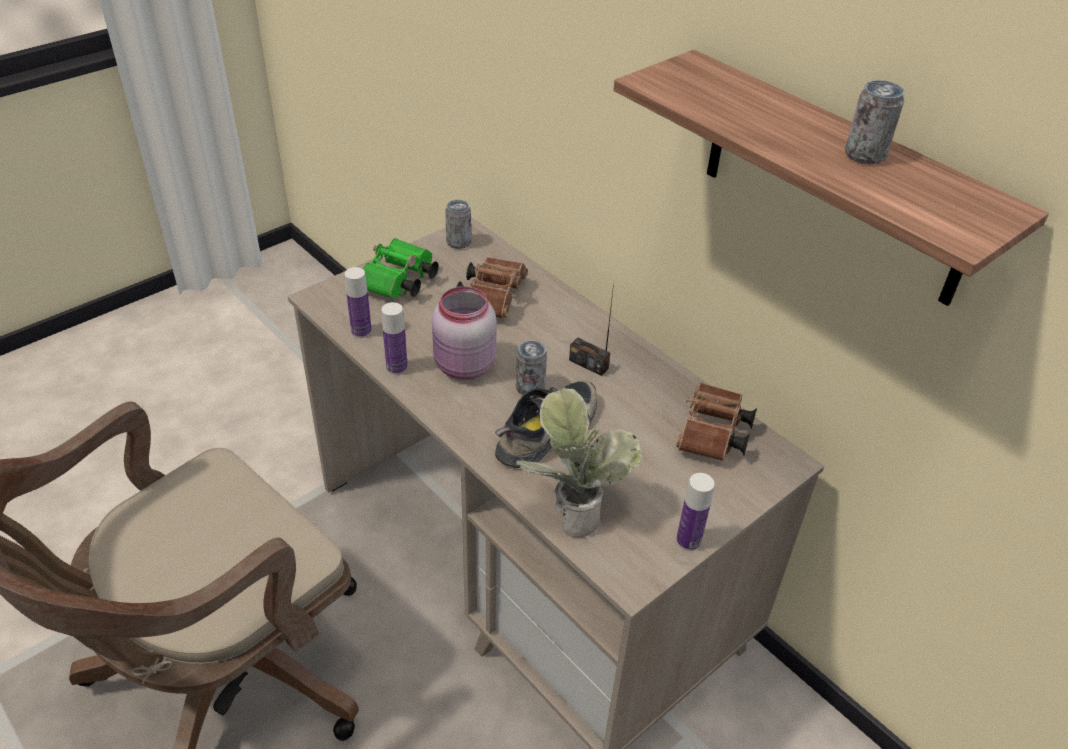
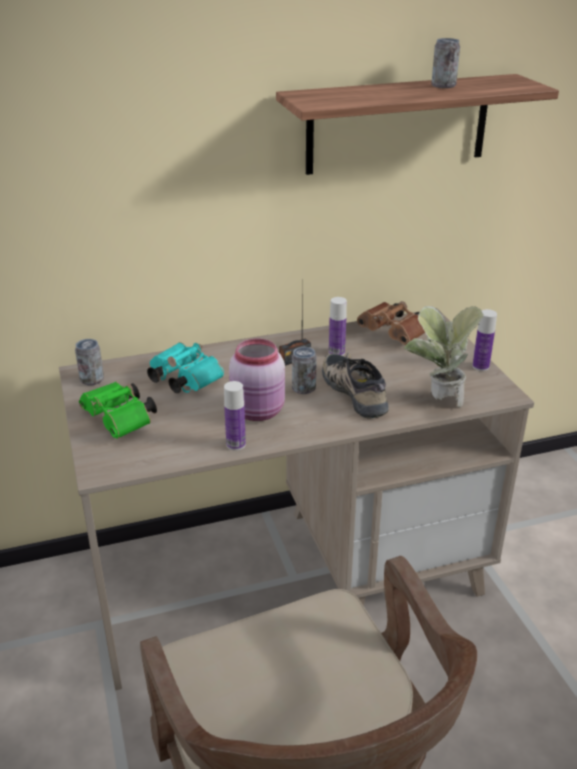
camera: 65 degrees left, 10 degrees down
(361, 331) = (172, 454): bottle -> bottle (336, 353)
(493, 297) = (182, 380): brown binoculars -> turquoise binoculars

